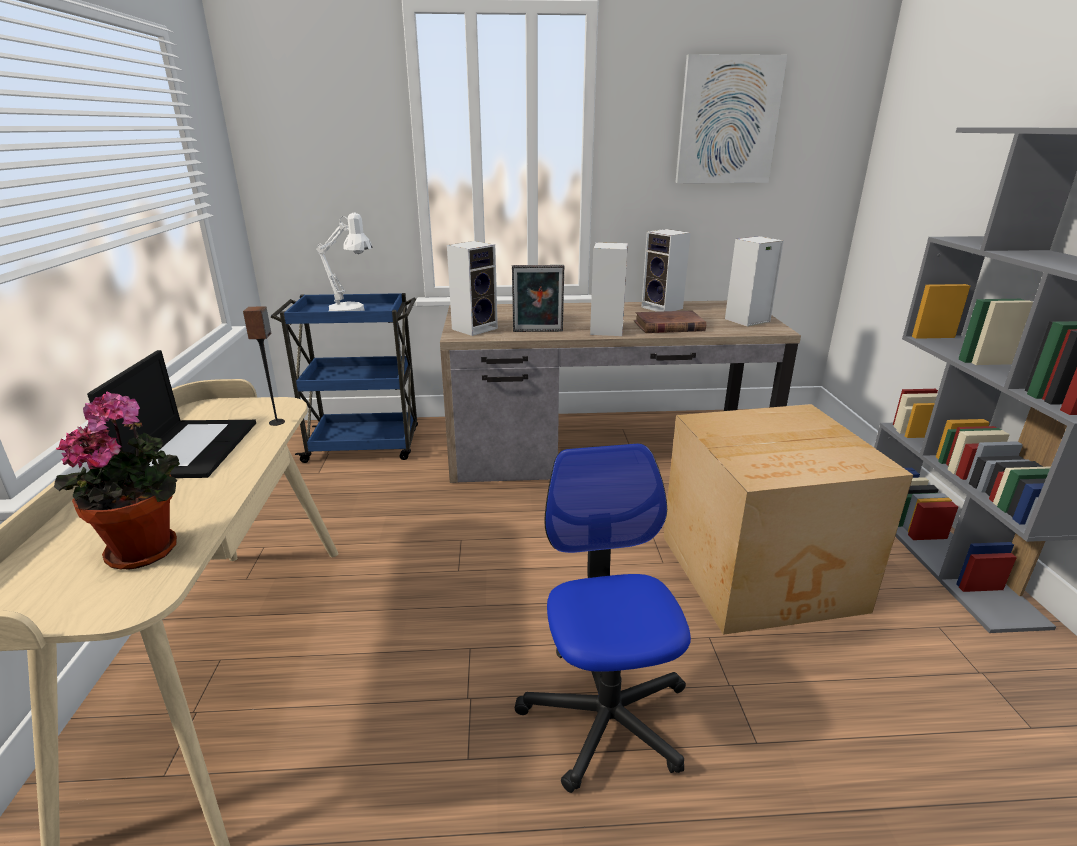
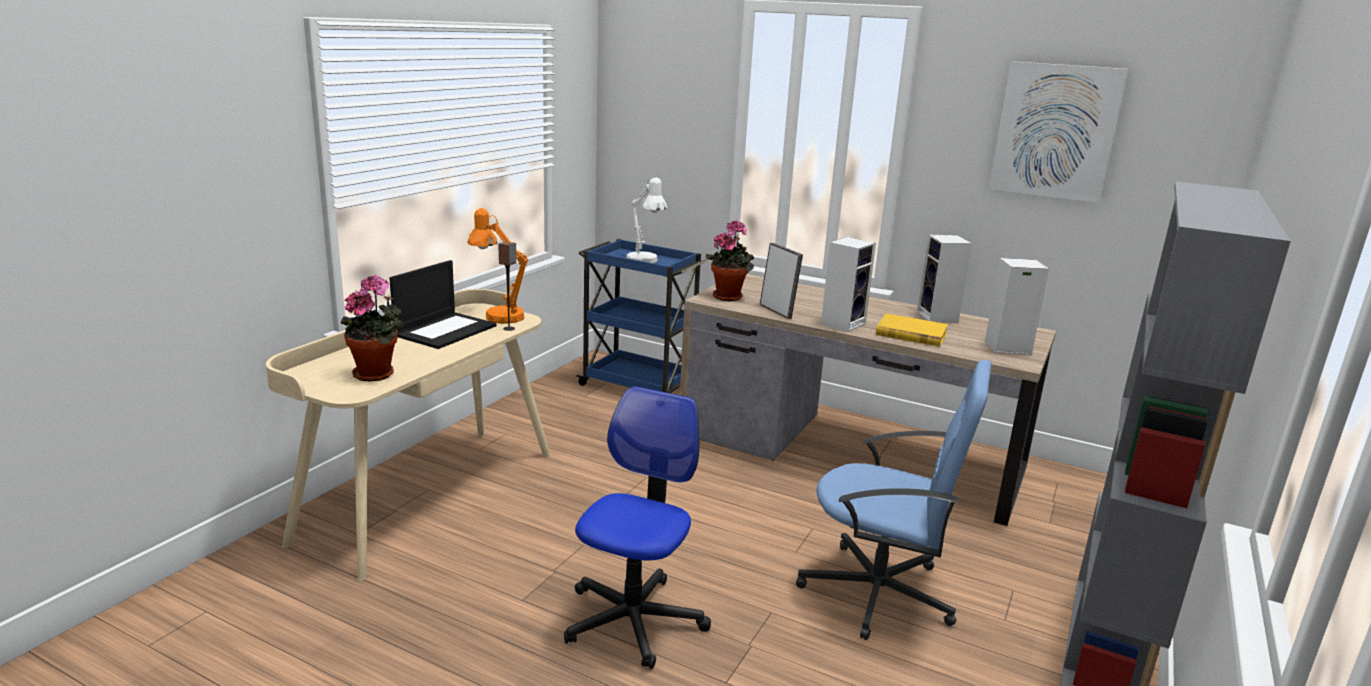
camera: 30 degrees right, 5 degrees down
(243, 409) = (499, 315): none -> orange table lamp
(475, 328) = (729, 296): speaker -> potted plant
(538, 332) = (777, 311): picture frame -> picture frame turned 150 degrees counterclockwise
(668, 326) = (910, 334): brown book -> yellow book
(762, 573) = (879, 593): cardboard box -> blue office chair

